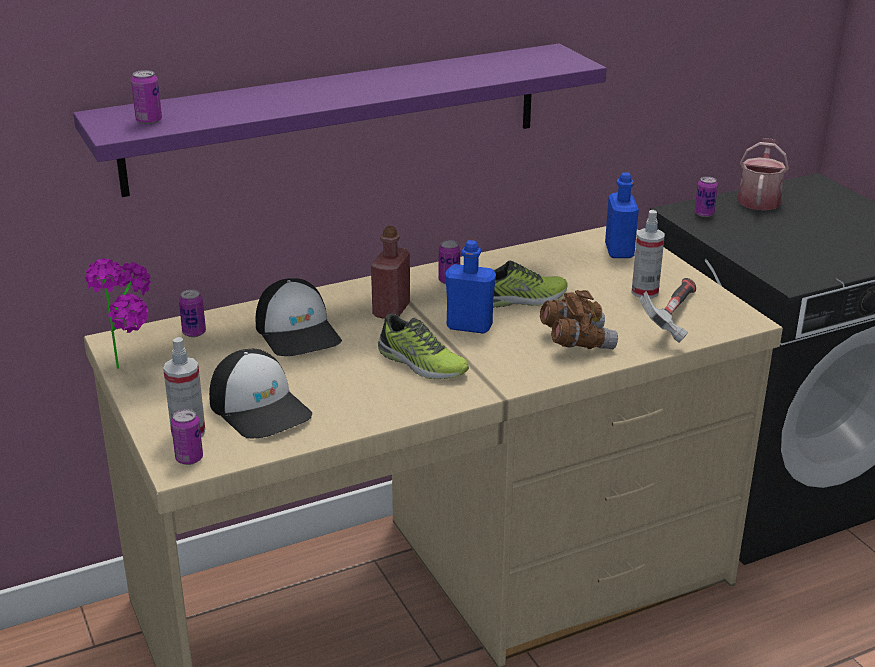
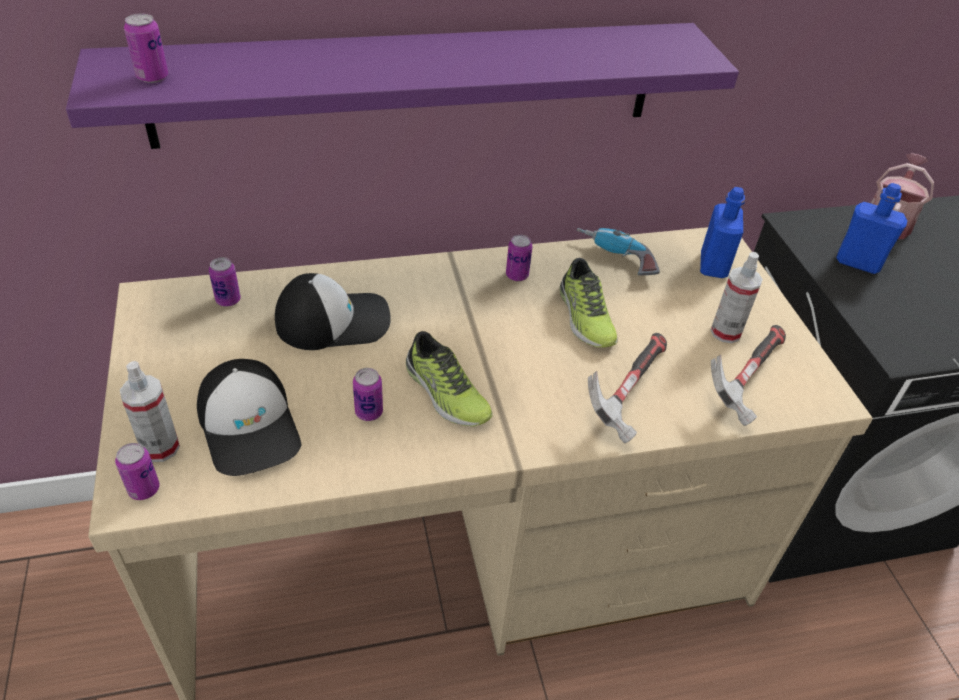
camera: 10 degrees right, 15 degrees up
(133, 366) = (148, 336): potted plant -> none
(298, 332) = (334, 320): cap -> cap turned 90 degrees counterclockwise
(391, 310) = (441, 307): red bottle -> none
(469, 326) = (516, 347): blue bottle -> blue bottle (858, 262)
(520, 299) = (584, 317): shoe -> shoe turned 75 degrees clockwise
(532, 258) = (615, 259): none -> power drill
(576, 341) = (627, 393): brown binoculars -> hammer
(704, 214) = (820, 233): can -> can (369, 412)

